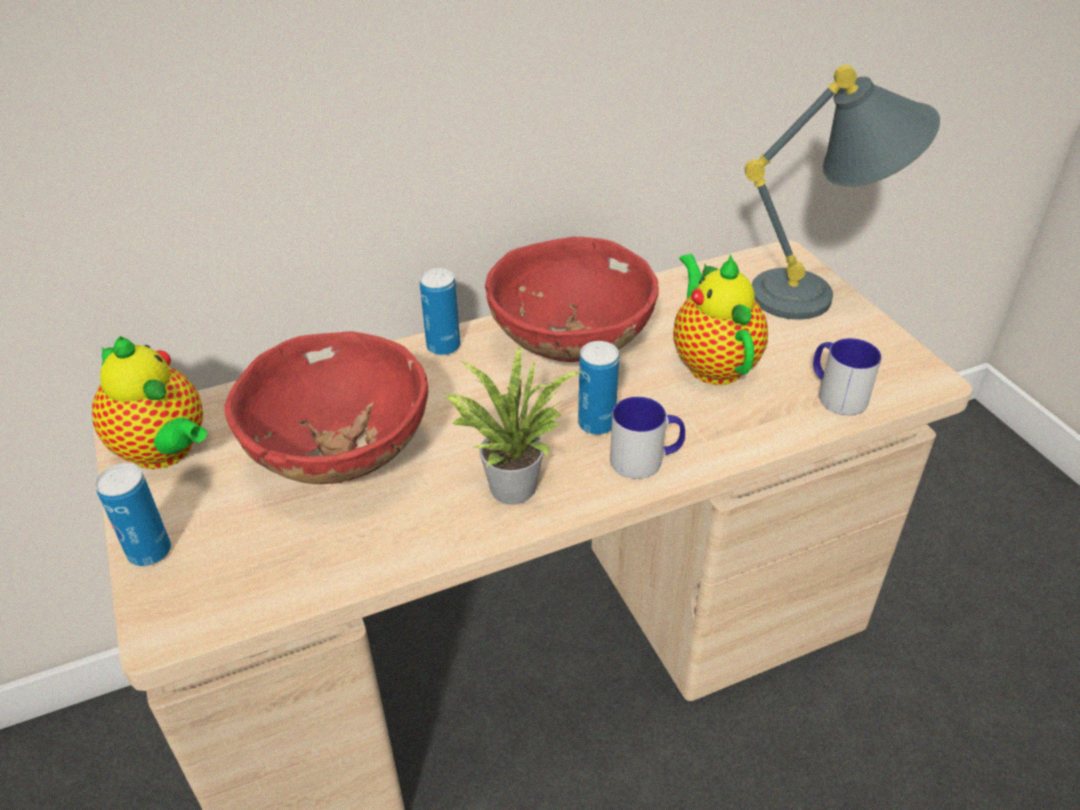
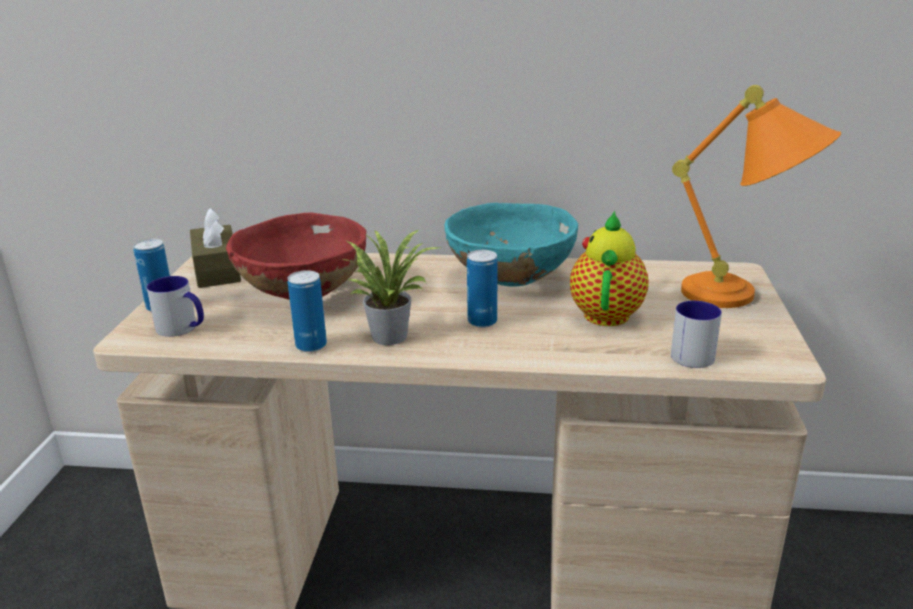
camera: 30 degrees right, 15 degrees down
(166, 452) = (217, 270): teapot -> brown tissue box
(443, 346) = (426, 263): can -> can (311, 346)
(570, 347) = (510, 281): red bowl -> turquoise bowl
(646, 460) = (495, 348): mug -> mug (182, 328)
(821, 296) = (744, 298): grey table lamp -> orange table lamp

